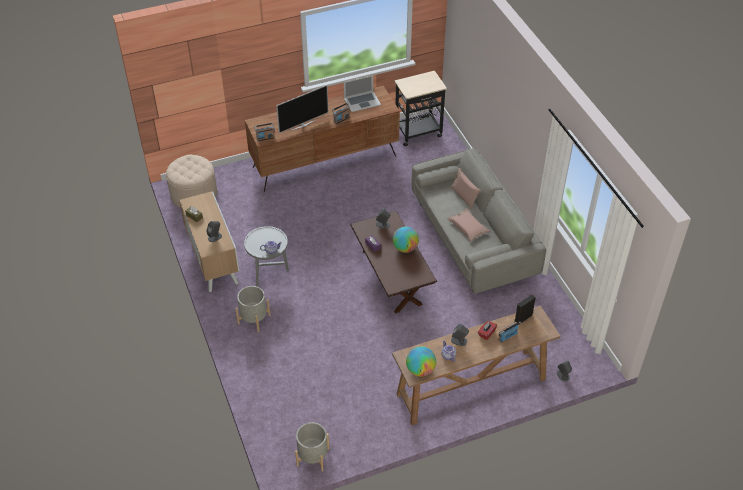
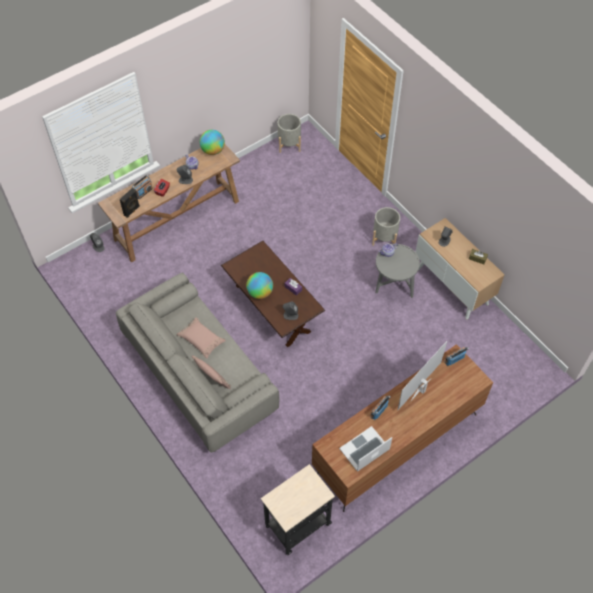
camera: 165 degrees right, 10 degrees up
(194, 194) = (519, 361): beige ottoman -> none

